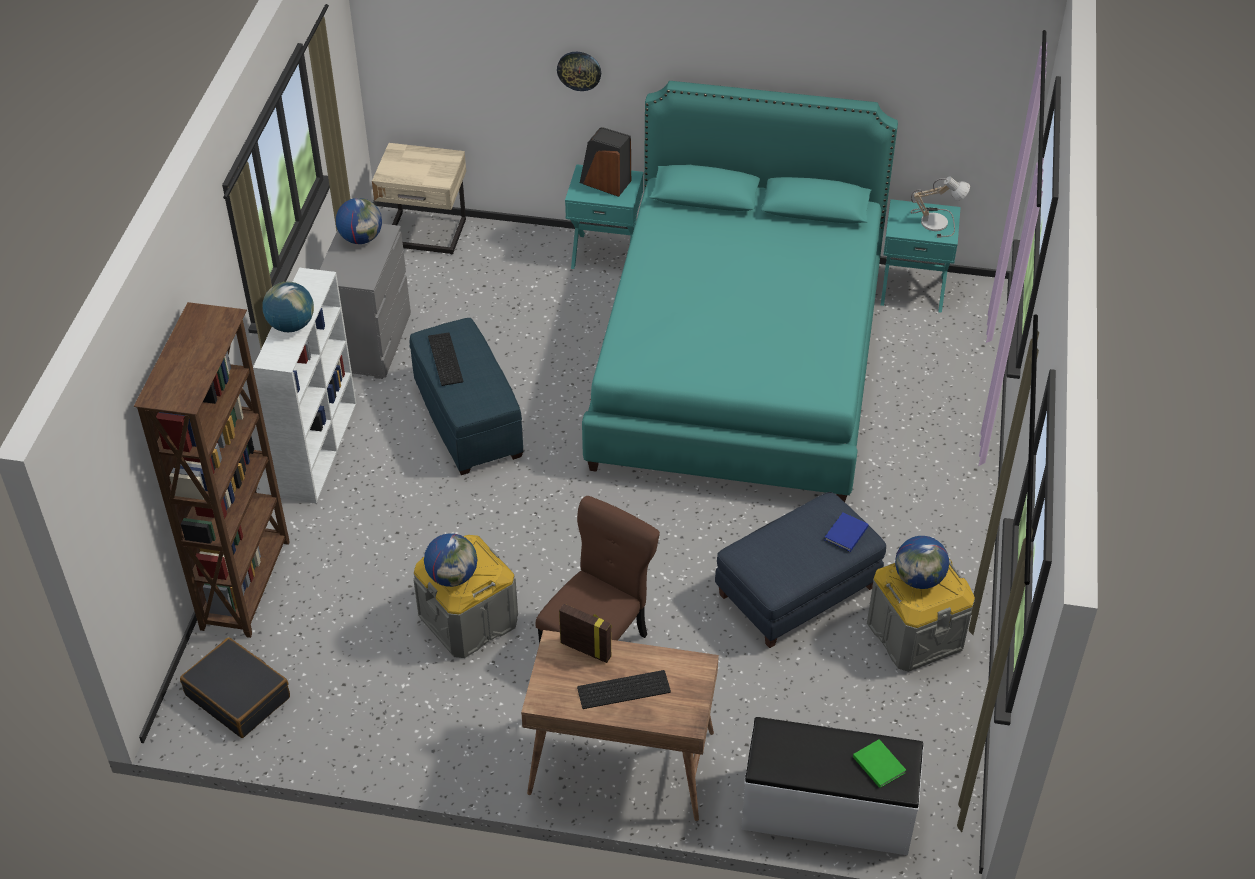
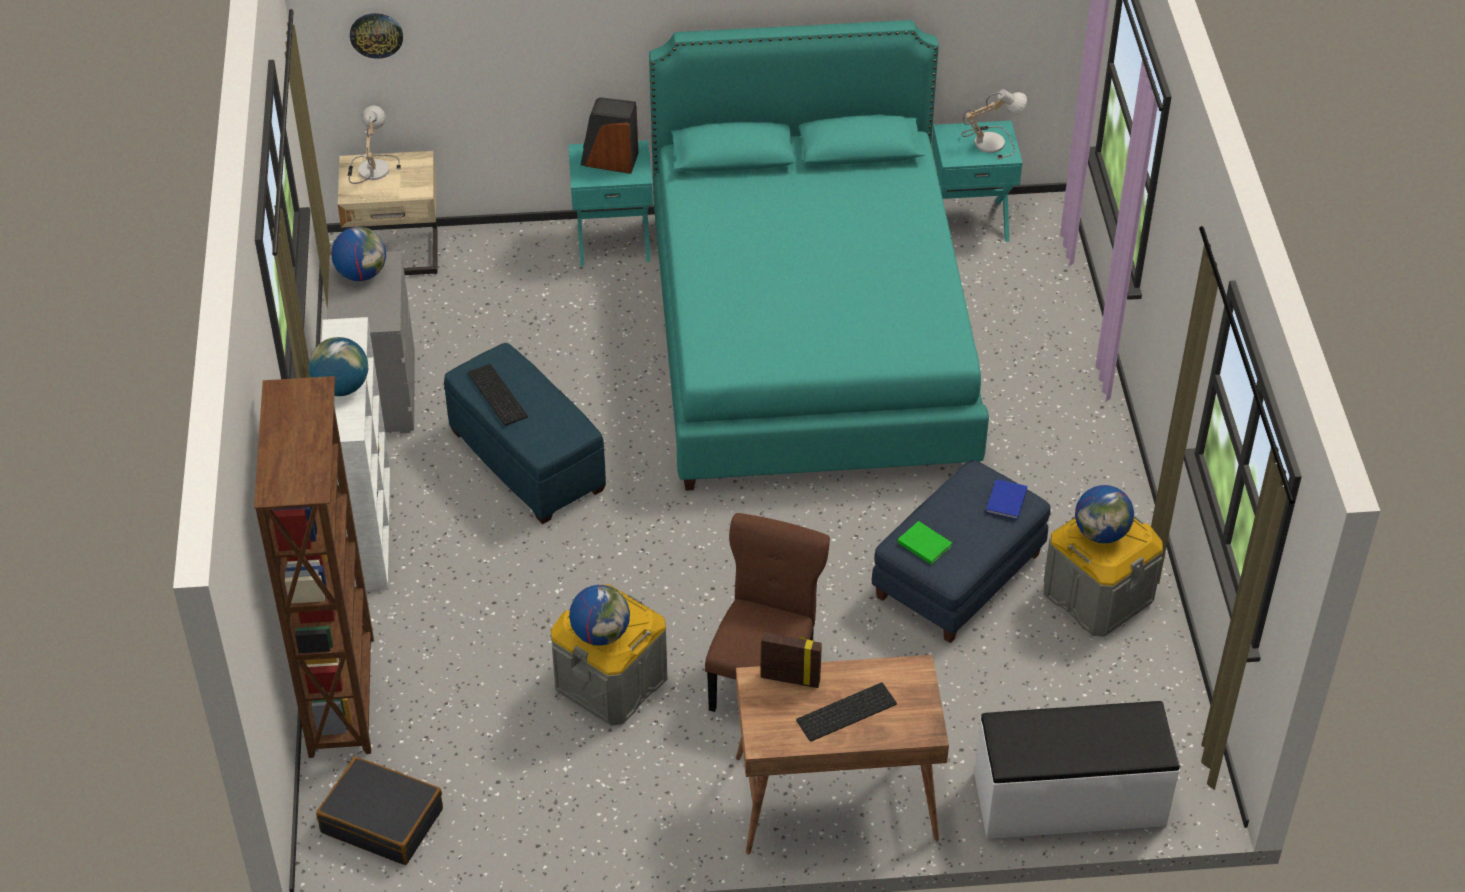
camera: 15 degrees left, 0 degrees up
(409, 157) = (370, 169): none -> table lamp
(579, 70) = (566, 36): wall clock -> wall clock (376, 34)
(878, 763) = (1126, 733): green book -> green book (924, 543)

